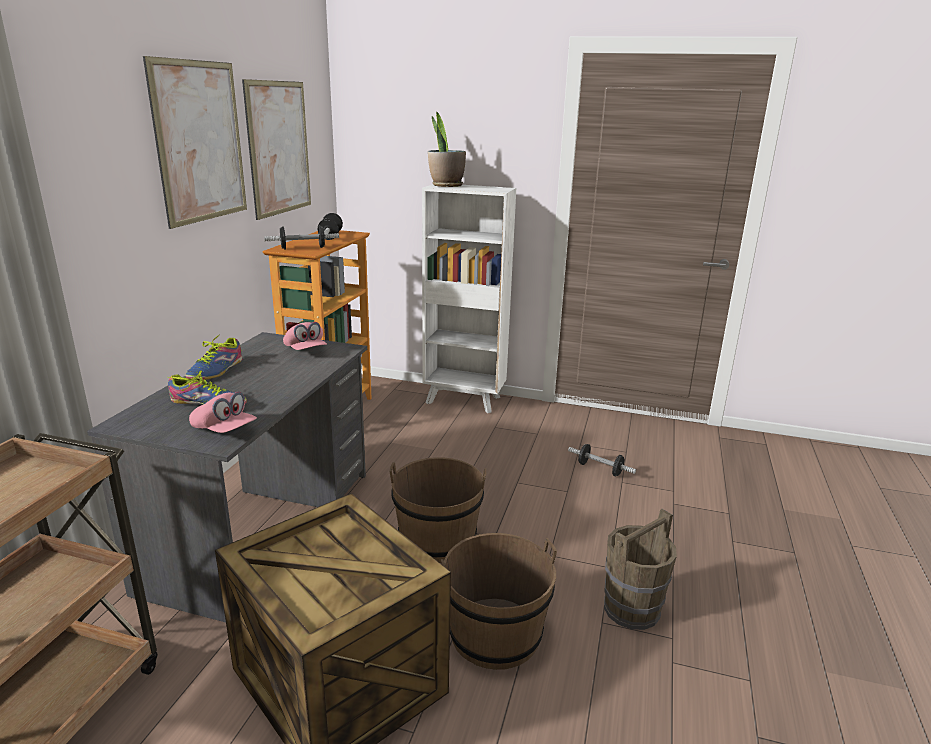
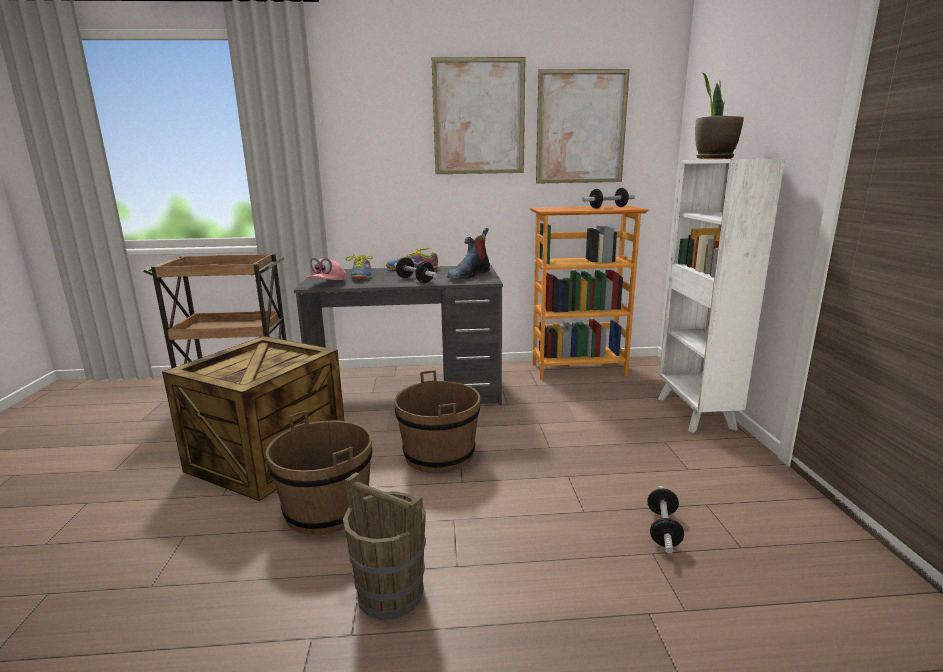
camera: 70 degrees right, 5 degrees down
(303, 248) = (555, 209): dumbbell -> dumbbell (415, 280)
(305, 351) = (469, 275): pink cap -> boot

